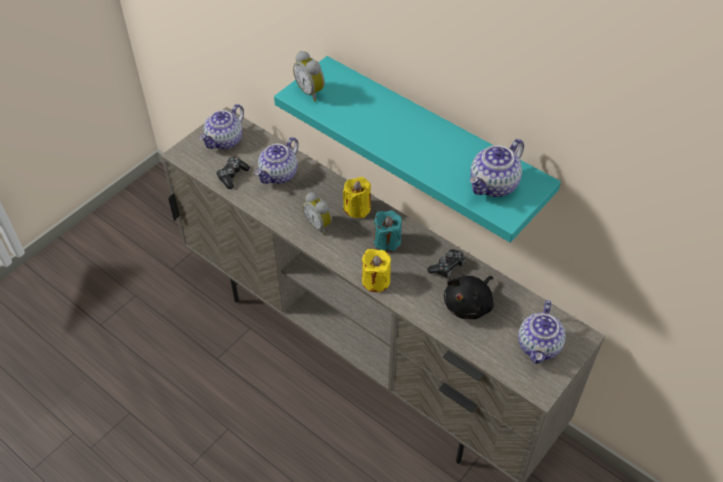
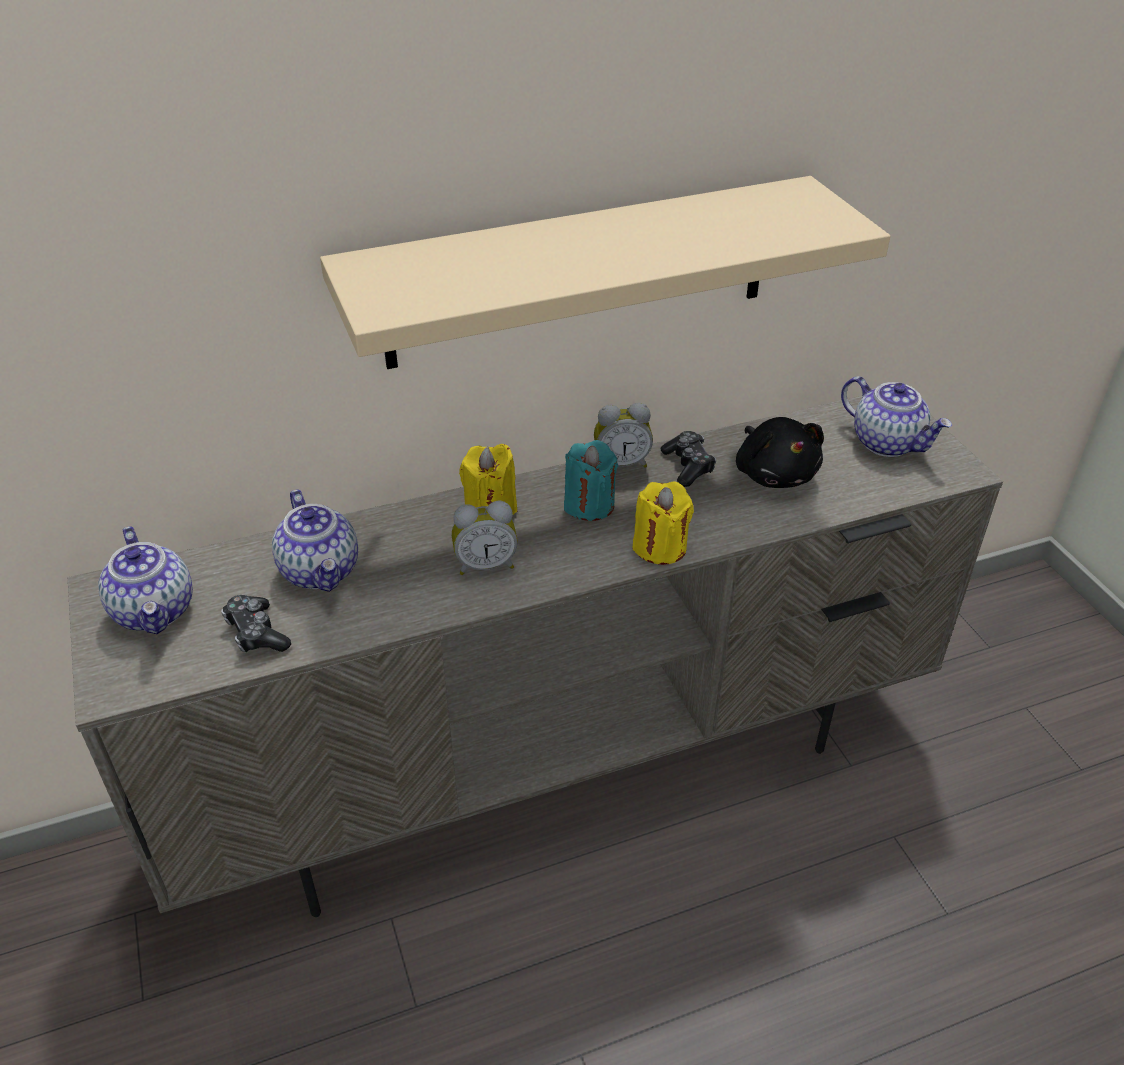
camera: 60 degrees left, 10 degrees down
(311, 92) = (396, 294): alarm clock -> alarm clock (621, 463)
(433, 140) = (580, 273): turquoise shelf -> beige shelf
(494, 185) = (781, 217): teapot -> none

